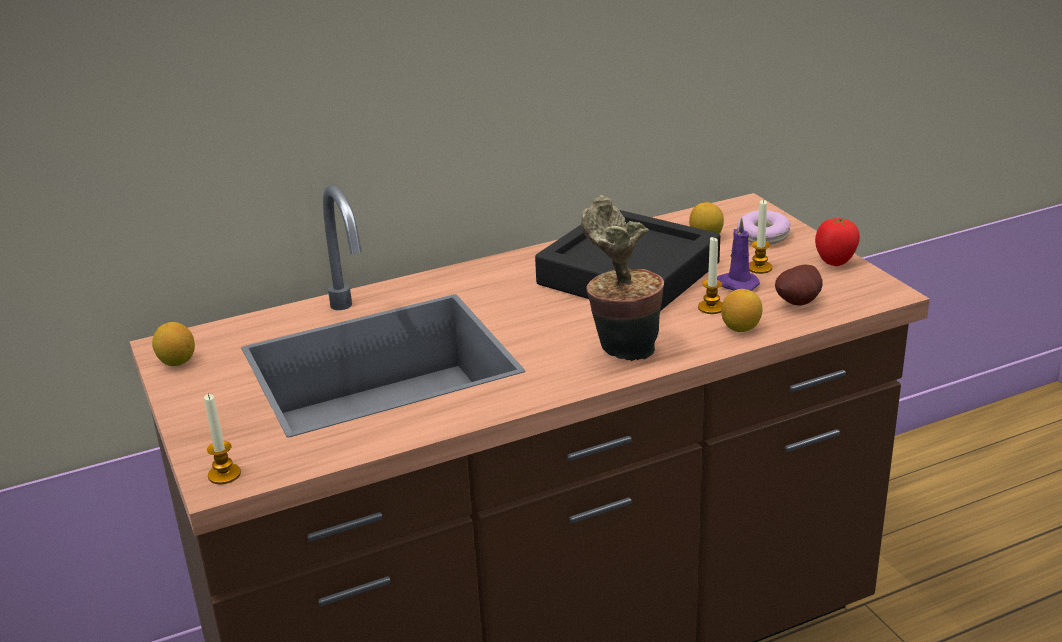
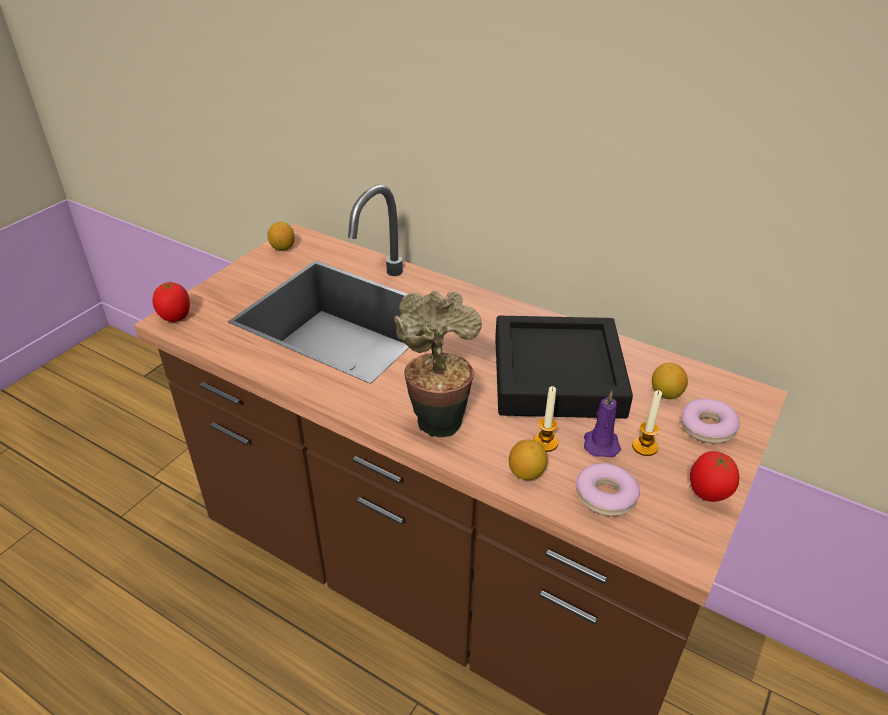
camera: 55 degrees right, 10 degrees up
(224, 474) = (176, 318): candle -> tomato
(800, 303) = (605, 496): potato -> donut

